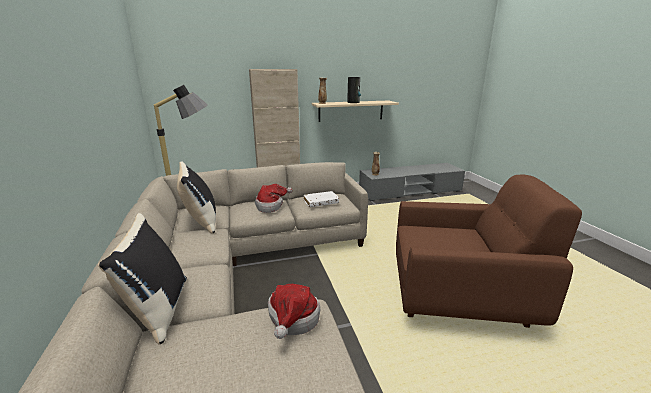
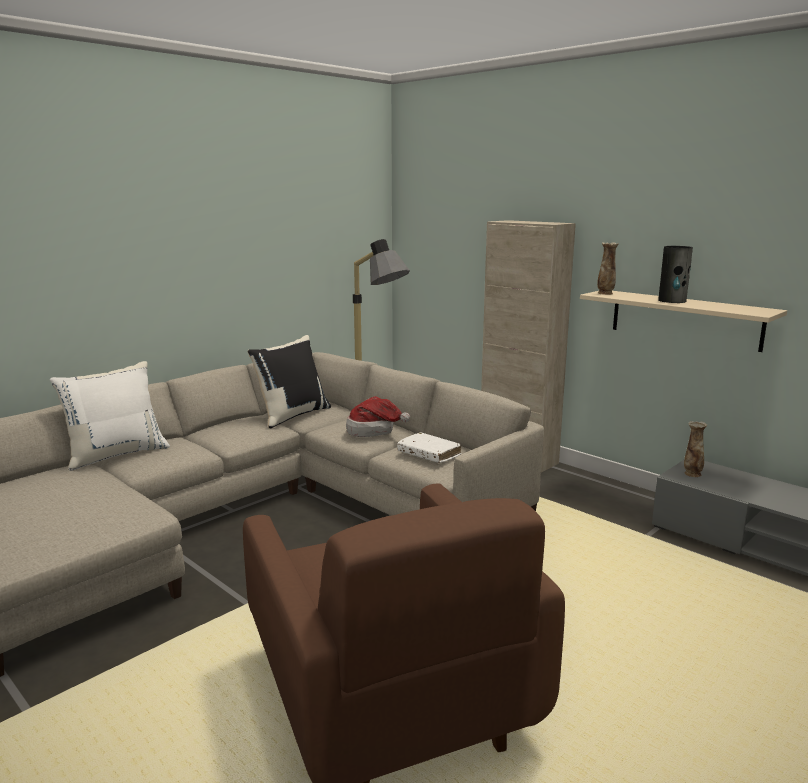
camera: 60 degrees right, 5 degrees down
(158, 309) = (116, 454): black pillow -> white pillow
(292, 320) = (120, 509): hat -> none

